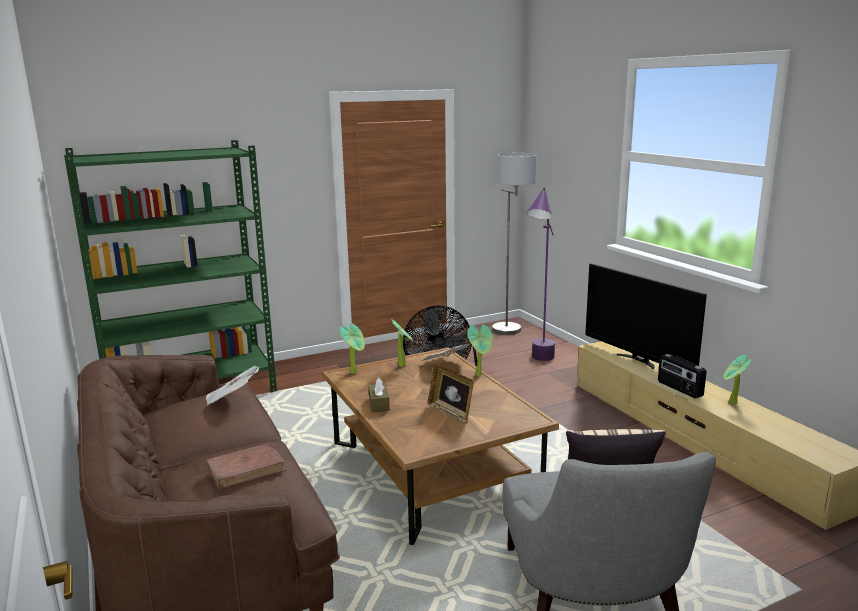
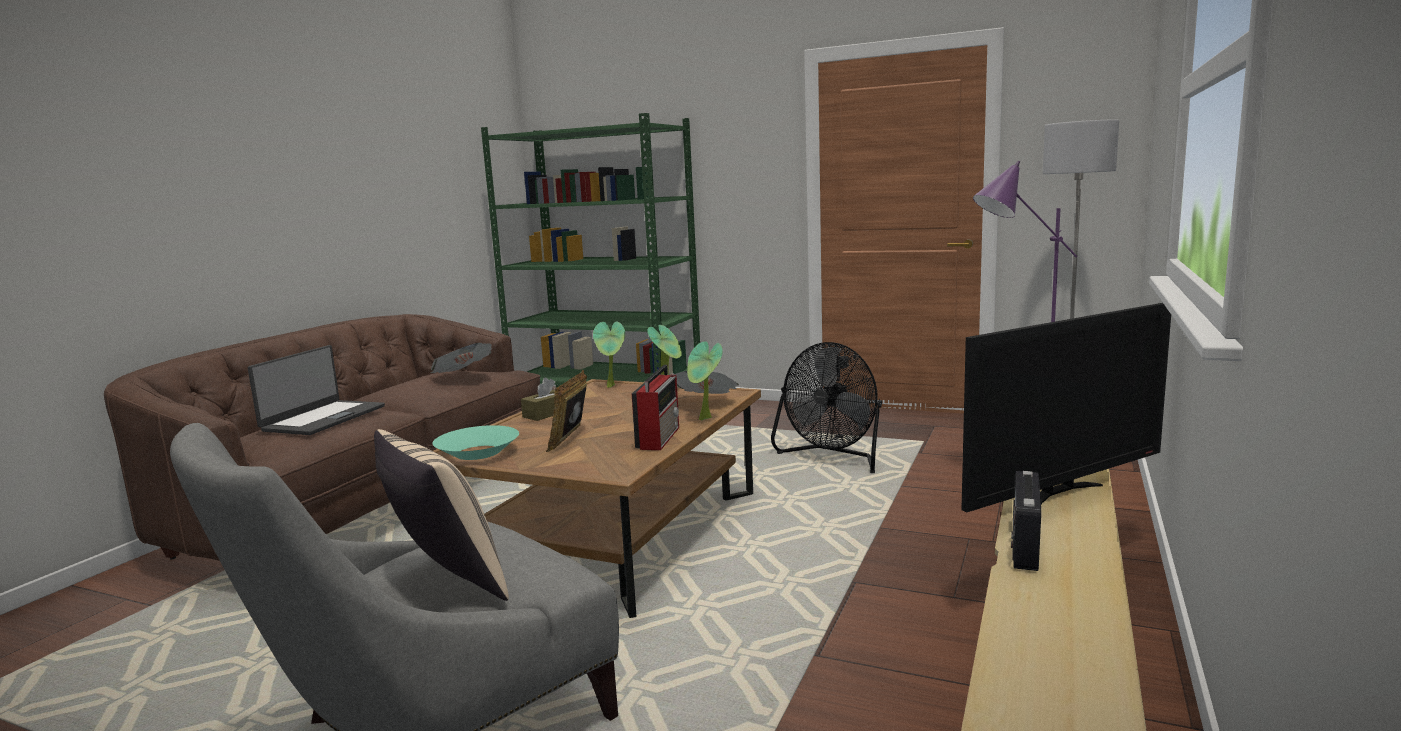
camera: 50 degrees right, 5 degrees down
(246, 469) = (323, 418): brown book -> laptop
(429, 442) = (477, 452): none -> turquoise bowl
(490, 393) = (659, 437): none -> radio
(638, 360) = (1062, 492): television -> television turned 135 degrees counterclockwise
(731, 403) = (1069, 603): potted plant -> none

